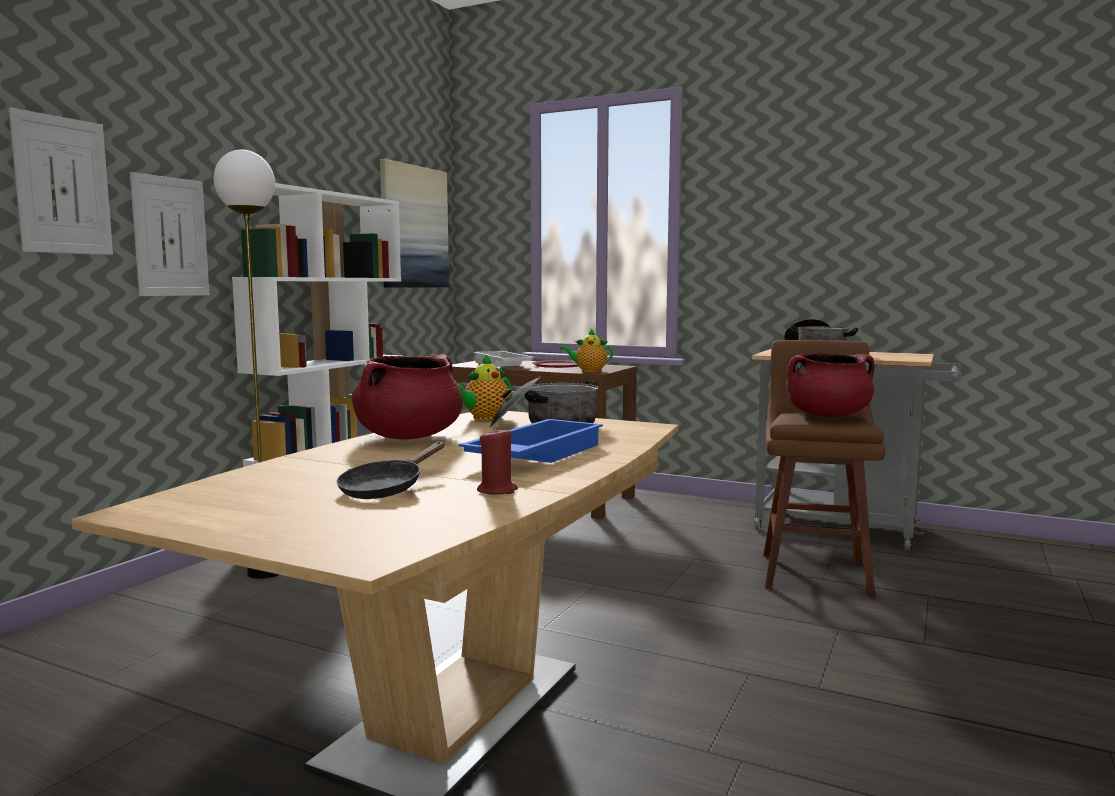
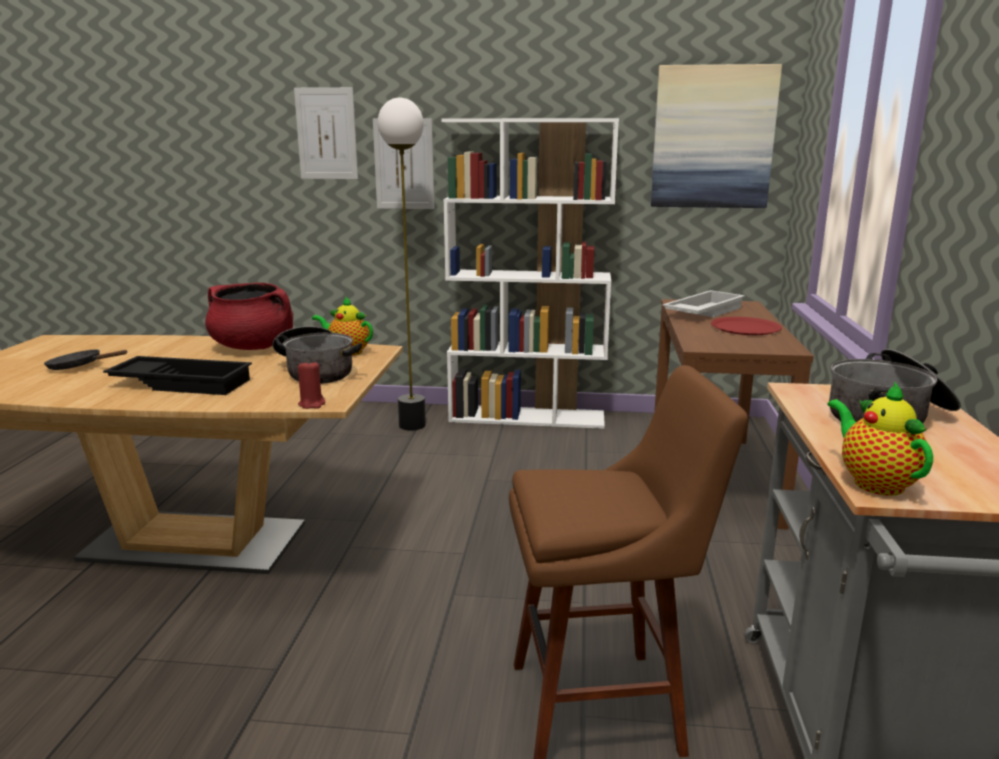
camera: 70 degrees right, 10 degrees up
(497, 490) = (63, 388): red candle -> red candle (312, 404)
(534, 455) = (183, 383): blue tray -> black tray
(588, 371) = (703, 343): teapot -> teapot (874, 482)
(828, 415) = (589, 495): red cooking pot -> none

